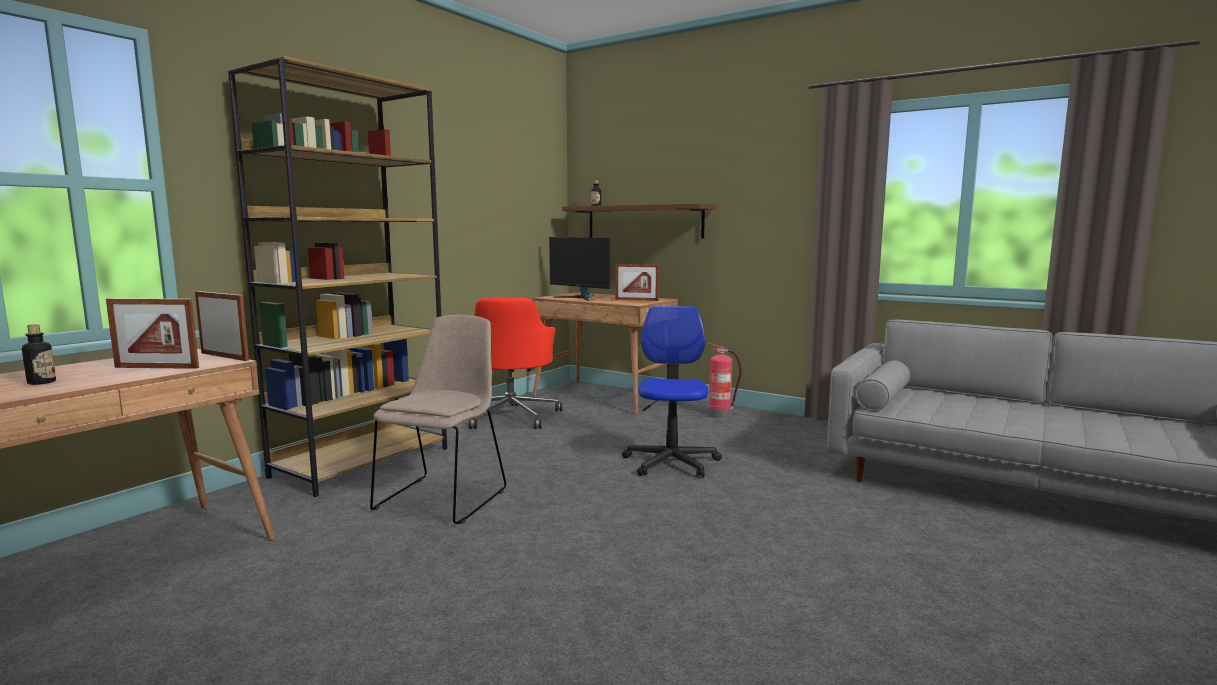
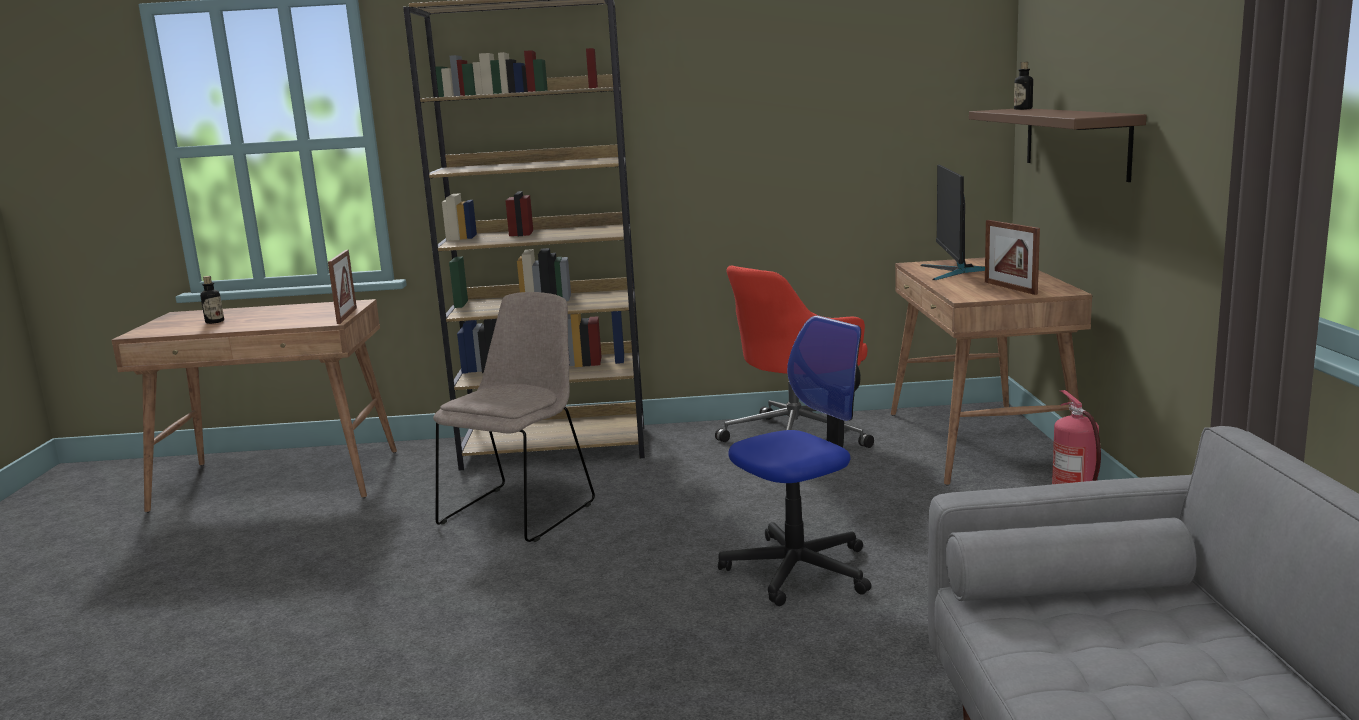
camera: 55 degrees right, 5 degrees up
(156, 367) = (287, 320): picture frame -> none
(443, 497) = (520, 511): beige chair -> beige chair turned 45 degrees counterclockwise

